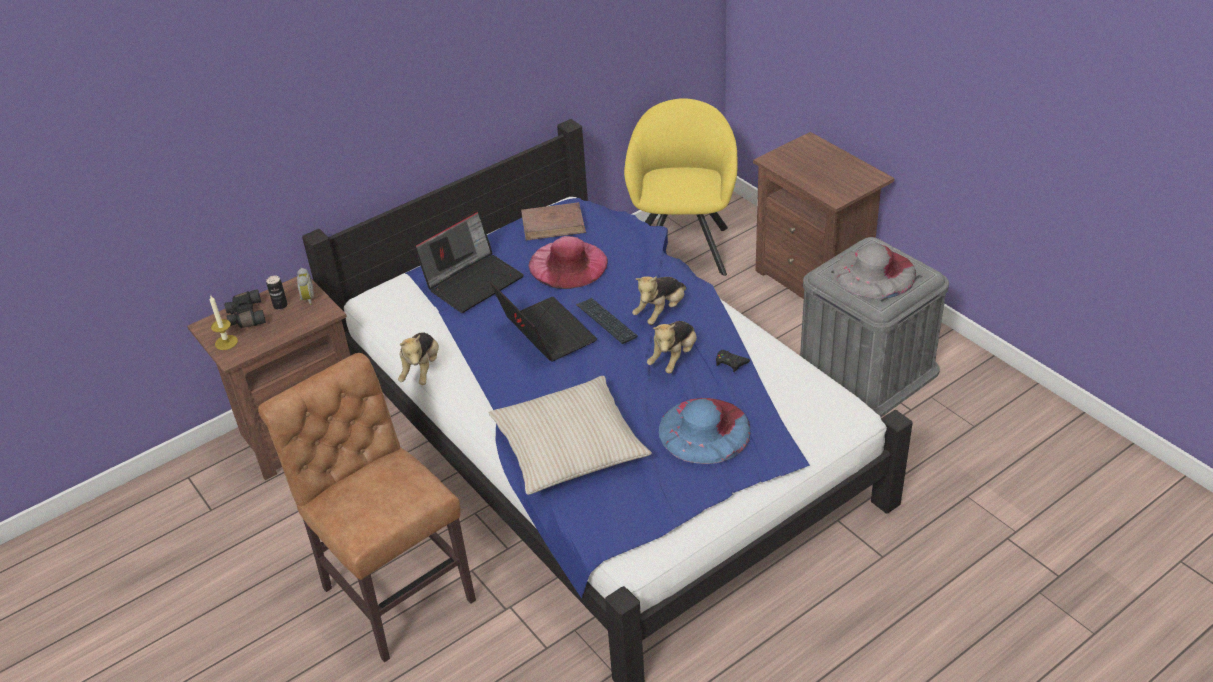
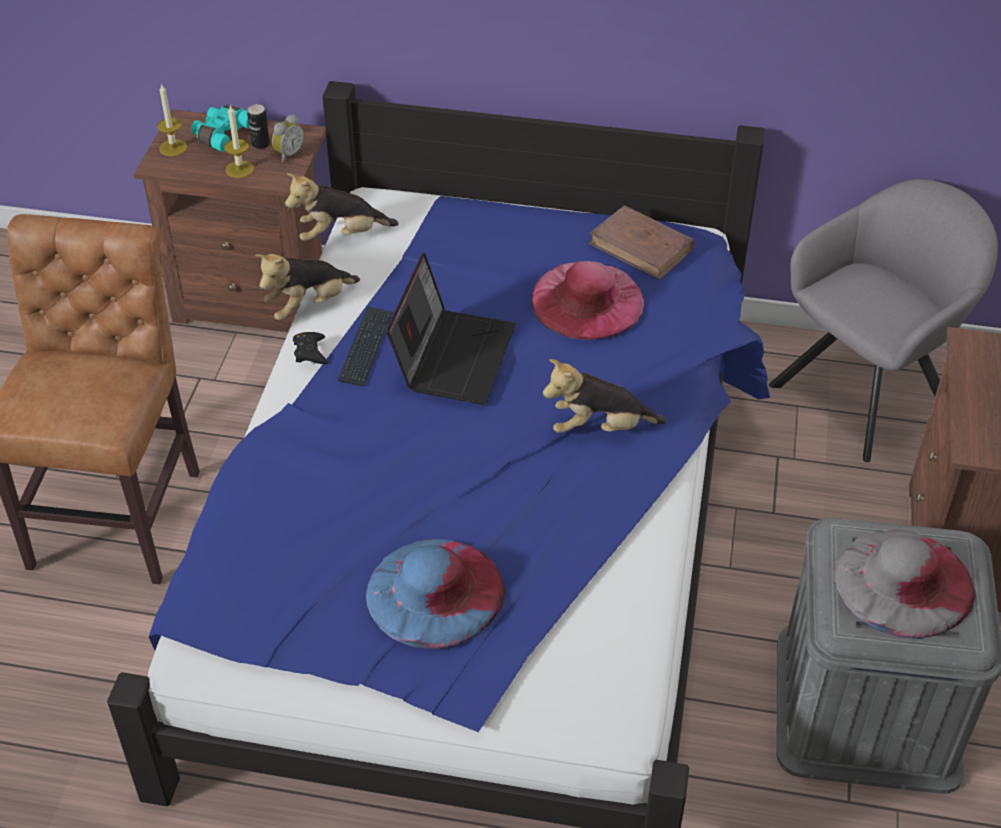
camera: 45 degrees right, 5 degrees up
(245, 316) = (221, 134): black binoculars -> turquoise binoculars
(290, 325) = (239, 169): none -> candle
(473, 281) = (476, 249): laptop -> none
(569, 447) = (299, 492): beige pillow -> none
(606, 321) = (526, 392): keyboard -> keyboard (366, 347)
(674, 358) = (531, 489): plush toy -> plush toy (341, 235)
(683, 246) = (868, 391): yellow armchair -> grey armchair
(730, 362) = (576, 544): black game controller -> black game controller (310, 352)

